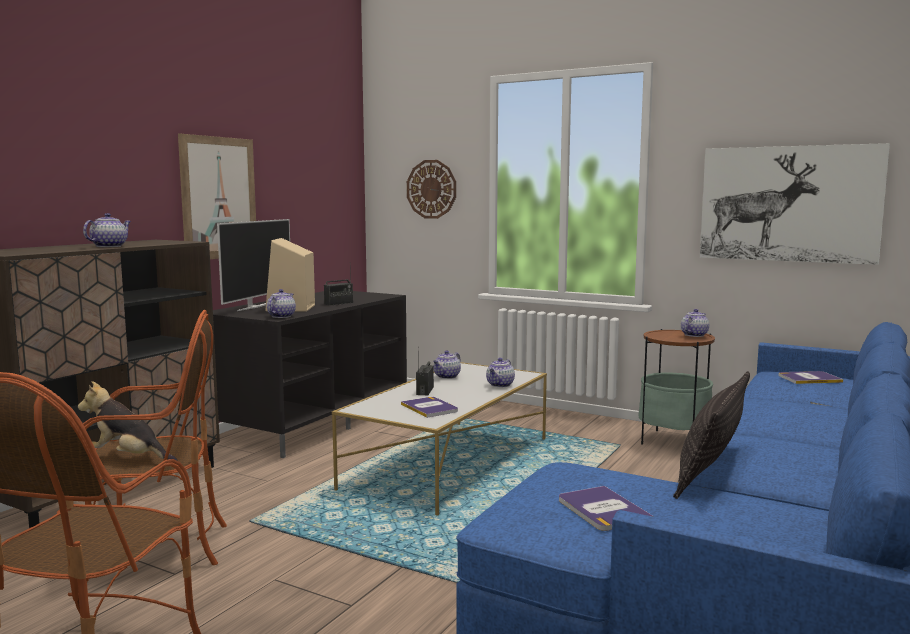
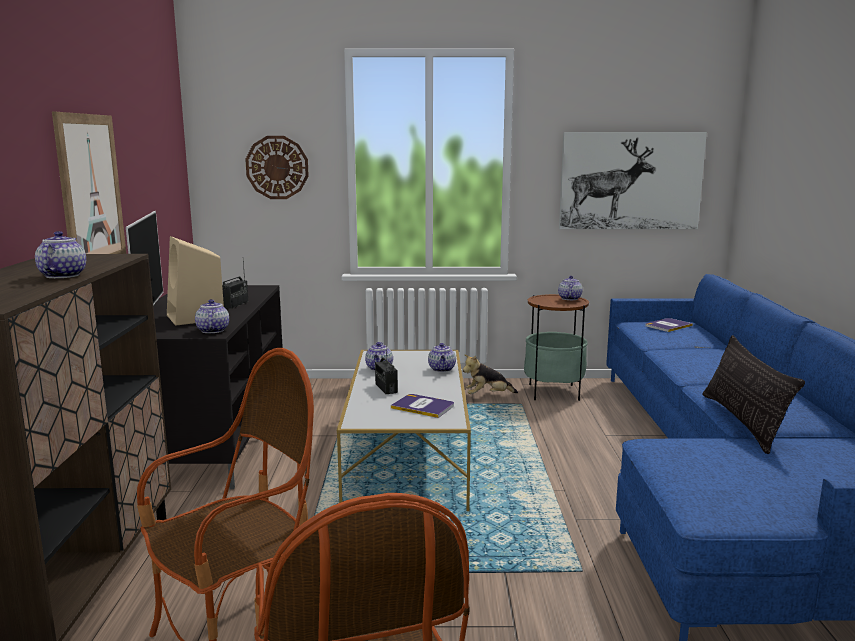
camera: 30 degrees left, 5 degrees up
(129, 458) = (215, 544): plush toy -> plush toy (487, 396)
(602, 510) = (747, 478): book -> none

